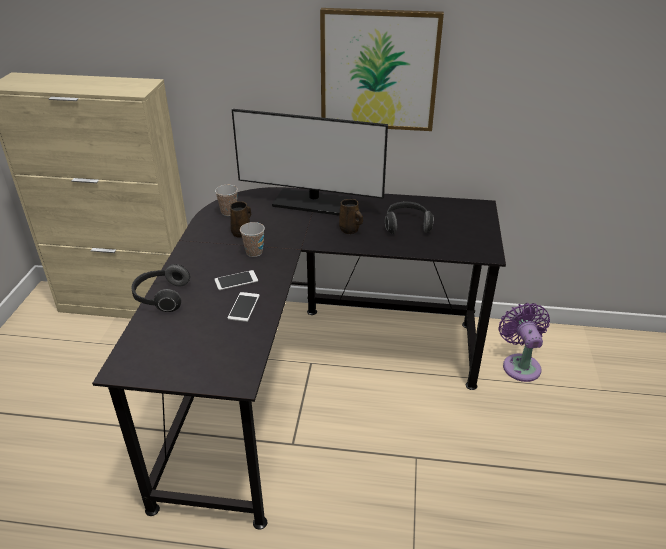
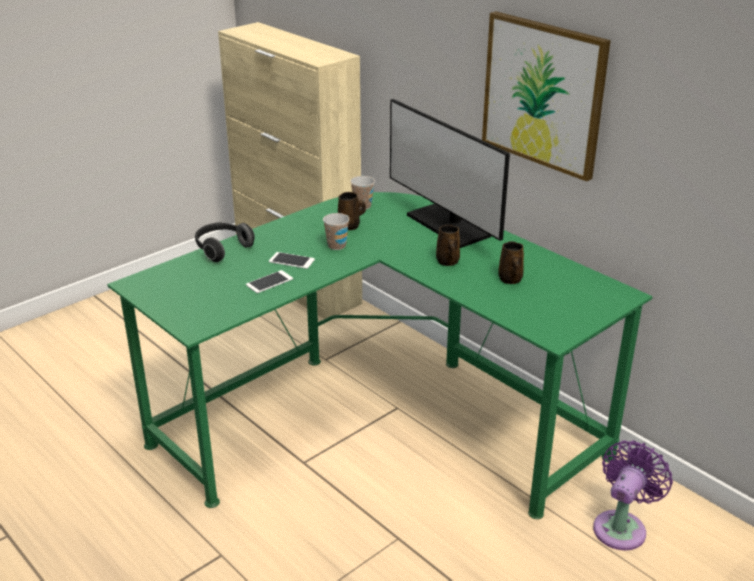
camera: 40 degrees right, 5 degrees down
(307, 377) = (379, 418): black desk -> green desk
(406, 225) = (510, 280): headphones -> brown mug

